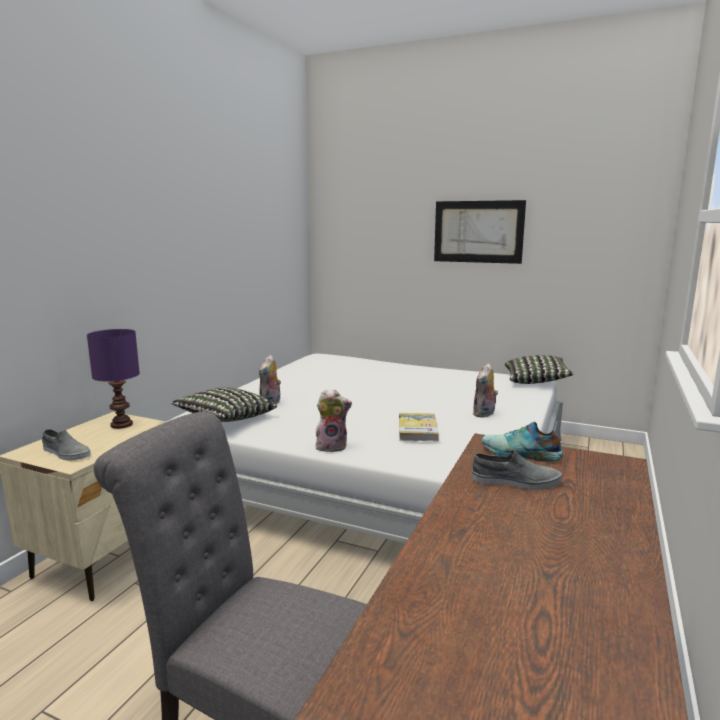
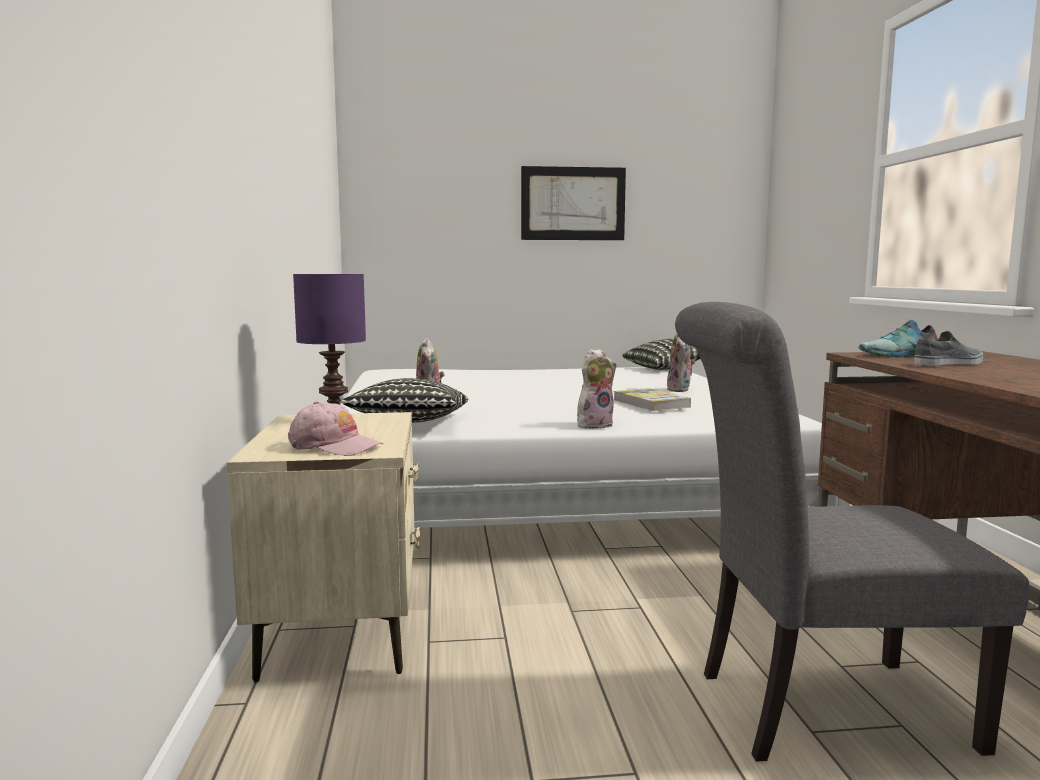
camera: 30 degrees left, 5 degrees down
(66, 453) = (334, 446): grey shoe -> pink cap

